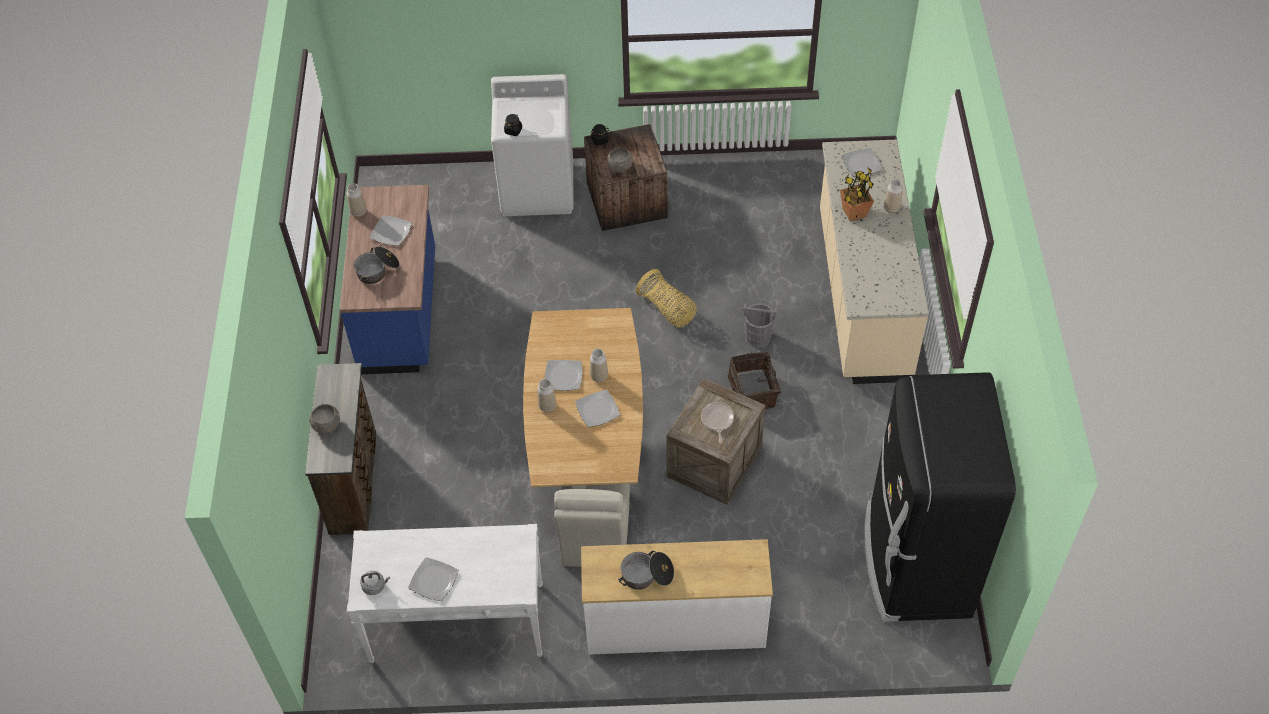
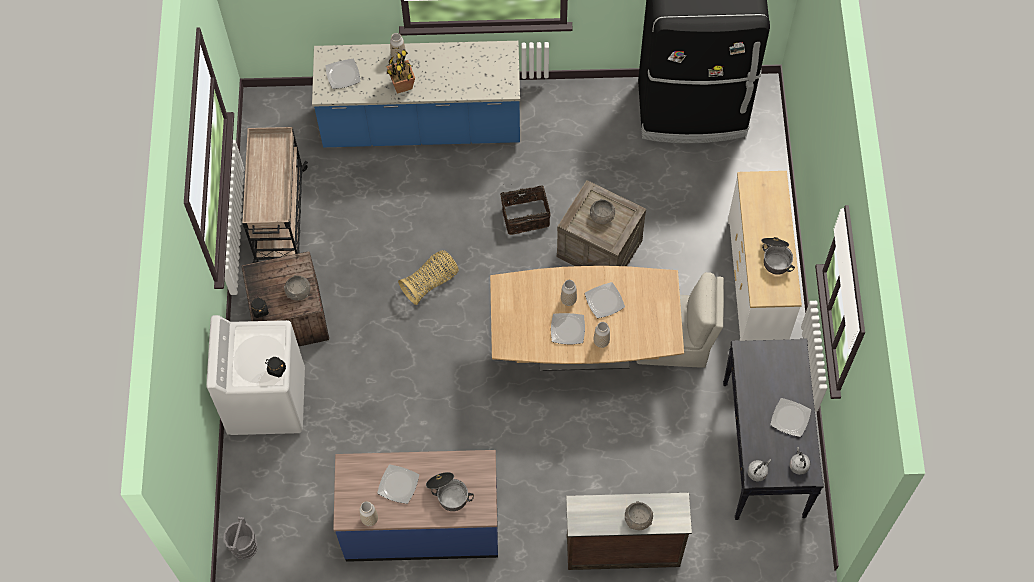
camera: 90 degrees left, 10 degrees up
(371, 544) = (758, 472): none -> grey kettle
(456, 623) = (763, 450): white console table -> black console table
(717, 420) = (602, 216): frying pan -> grey bowl
(738, 185) = (280, 218): none -> beige cart
(758, 337) = (466, 209): grey bucket -> grey bucket (244, 547)
(861, 295) = (422, 126): beige counter -> blue counter

